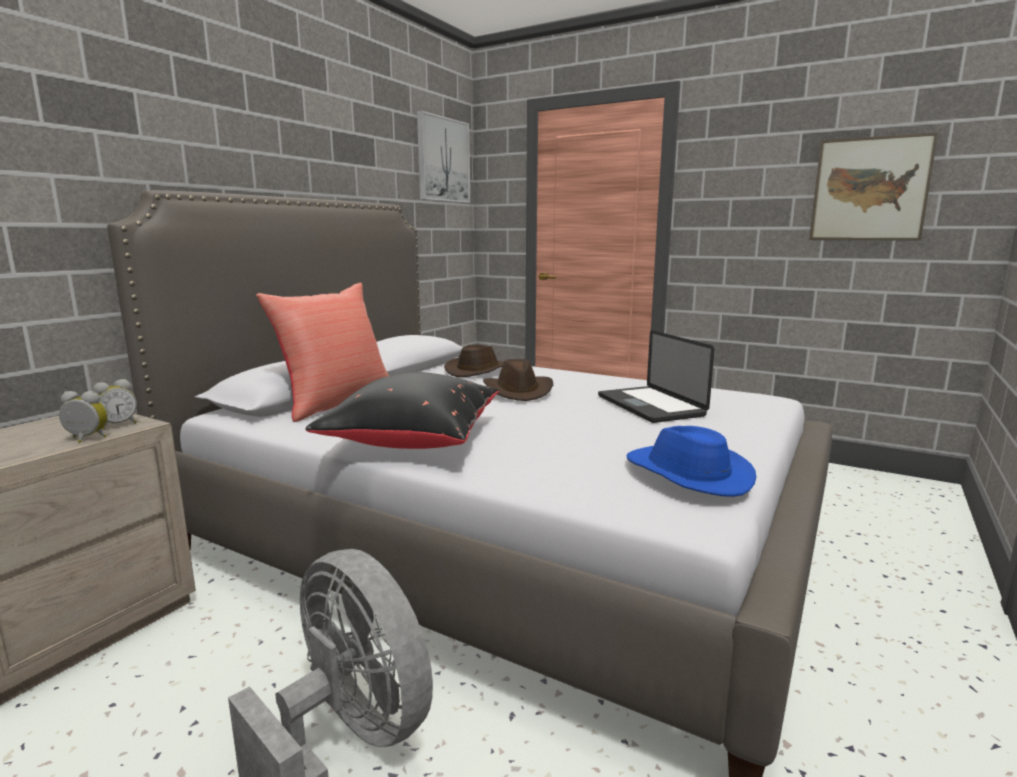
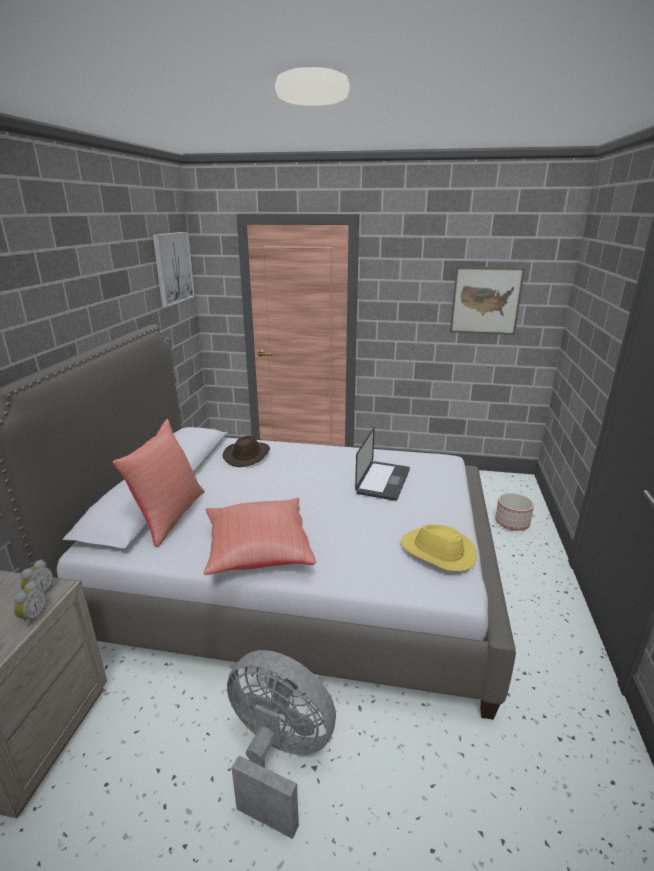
camera: 20 degrees left, 10 degrees up
(86, 439) = (32, 617): alarm clock -> alarm clock turned 120 degrees clockwise
(412, 441) = (257, 552): black pillow -> red pillow
(518, 391) = (292, 478): brown hat -> none
(650, 406) = (383, 481): laptop -> laptop turned 120 degrees counterclockwise
(686, 474) = (437, 552): blue hat -> yellow hat
(896, 535) = (511, 523): none -> planter

